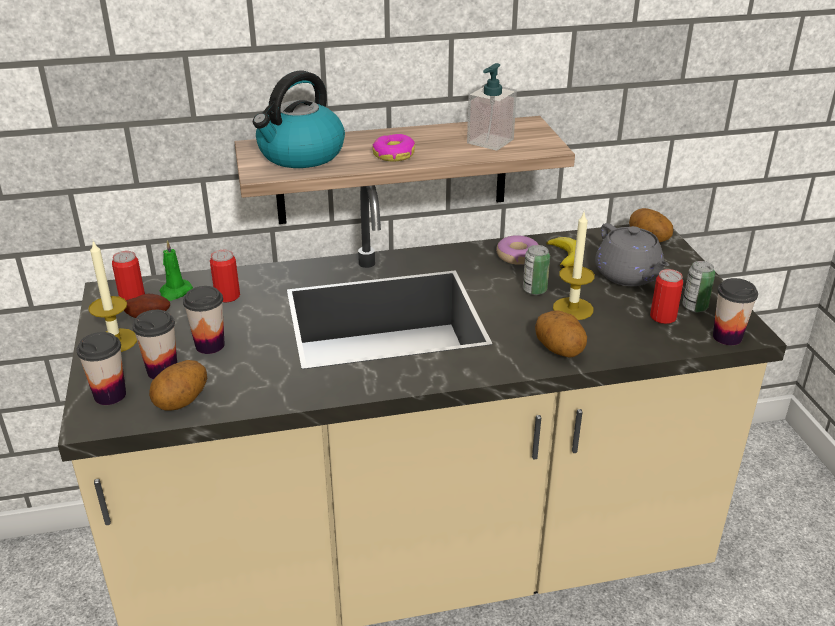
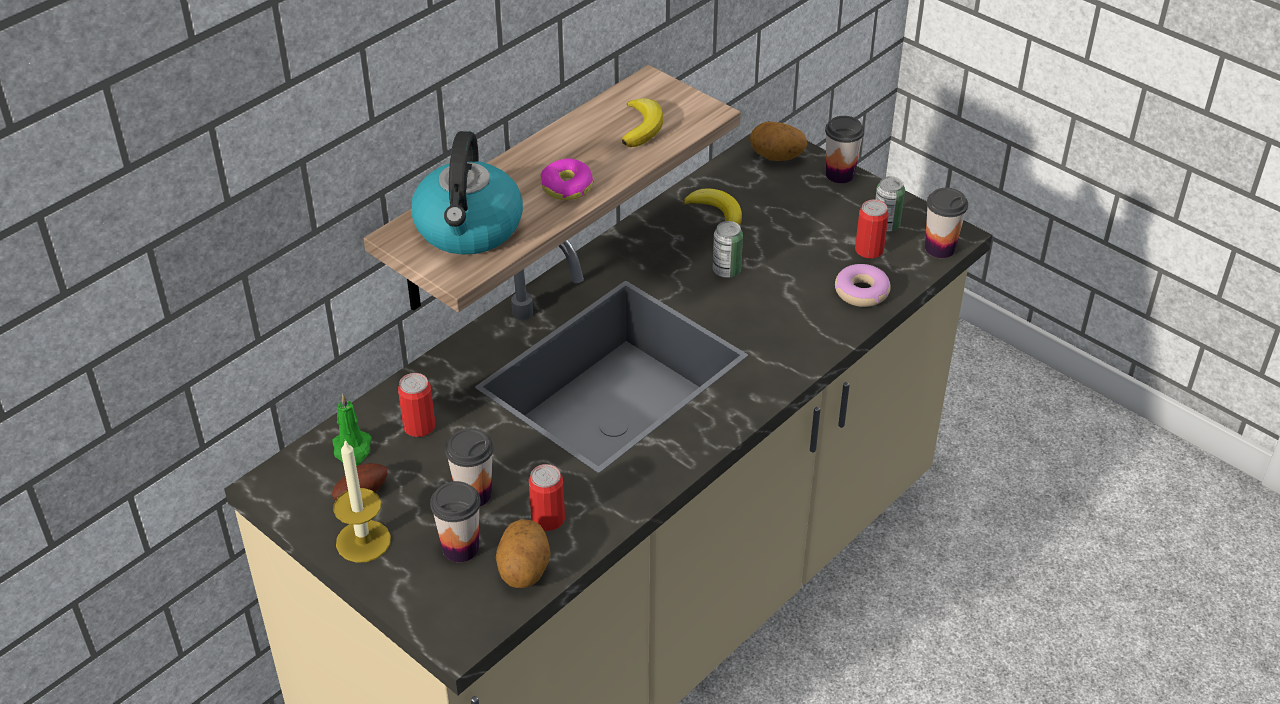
camera: 35 degrees left, 10 degrees up
(110, 395) = (440, 602): cup -> cup (840, 174)
(132, 297) = (311, 480): can -> can (548, 519)
(490, 141) = (642, 126): soap dispenser -> banana
(517, 256) = (669, 233): donut -> donut (861, 292)
(559, 350) = (814, 332): potato -> none
(573, 308) = (782, 277): candle -> none
(628, 276) = (797, 212): grey teapot -> none

